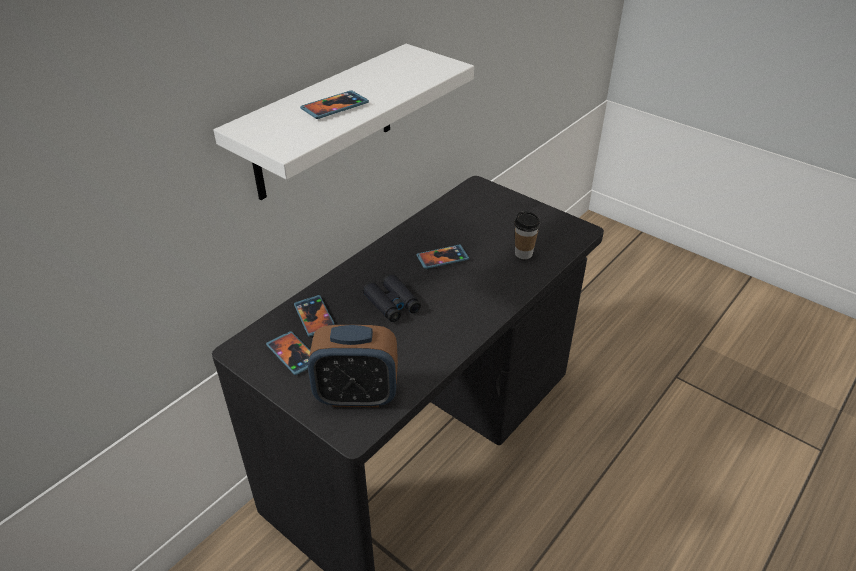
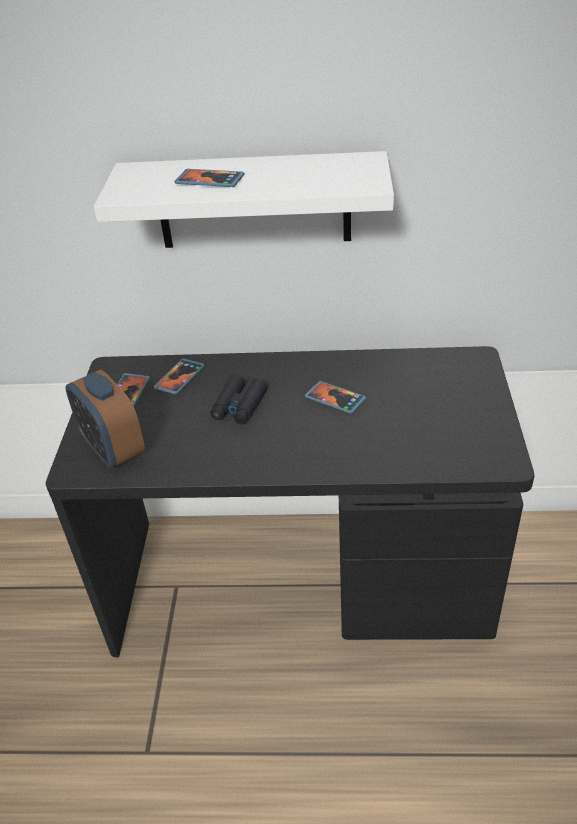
camera: 55 degrees right, 0 degrees up
(523, 254) = (408, 443): cup -> none

